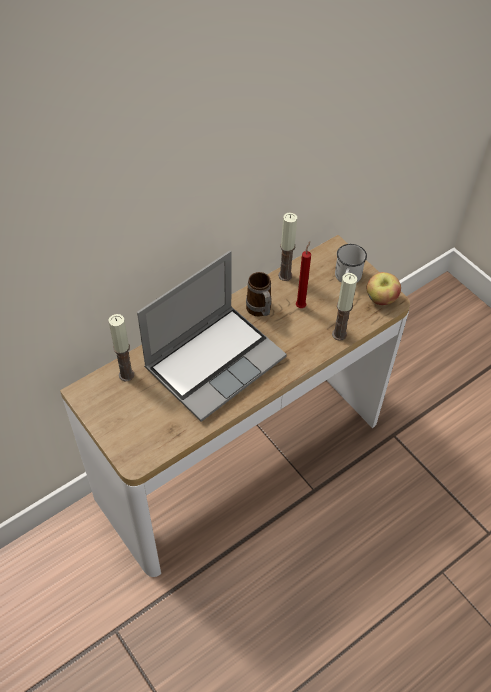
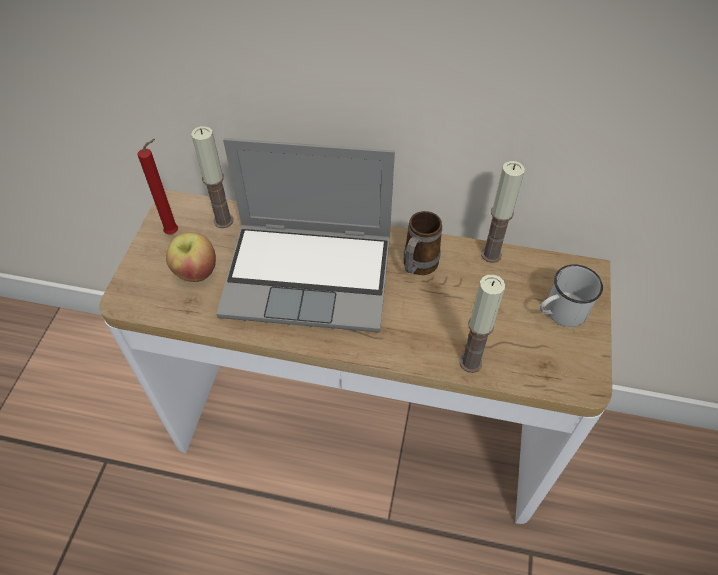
camera: 50 degrees right, 0 degrees up
(301, 305) = (468, 297): red candle -> red candle (174, 232)
(381, 299) = (572, 368): apple -> apple (195, 271)

